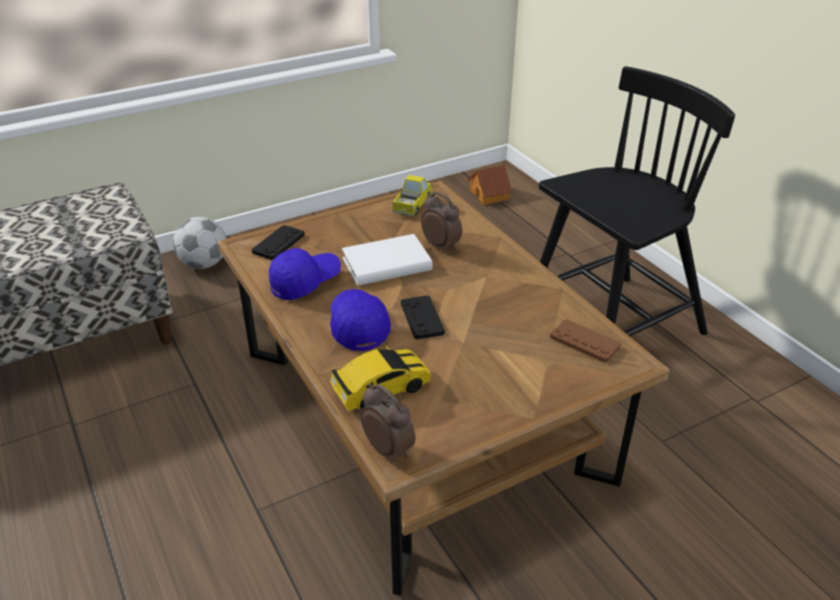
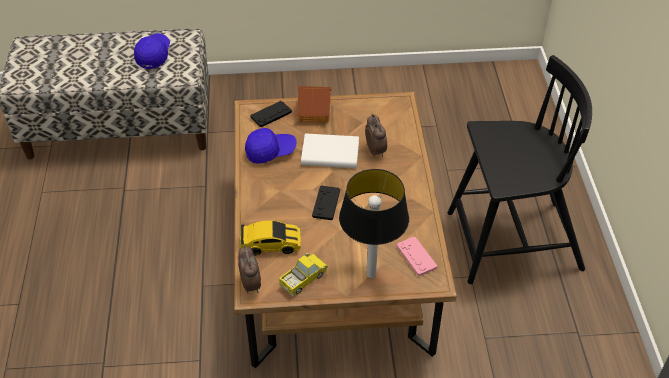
camera: 25 degrees right, 10 degrees up
(203, 264) = (253, 92): football -> none
(358, 326) = (283, 196): blue cap -> blue cap (153, 55)
(412, 205) = (379, 108): toy truck -> toy truck (303, 279)
(489, 195) = (500, 91): toy house -> toy house (315, 111)
(545, 381) = (371, 275): none -> table lamp
(584, 342) = (416, 257): brown game controller -> pink game controller

